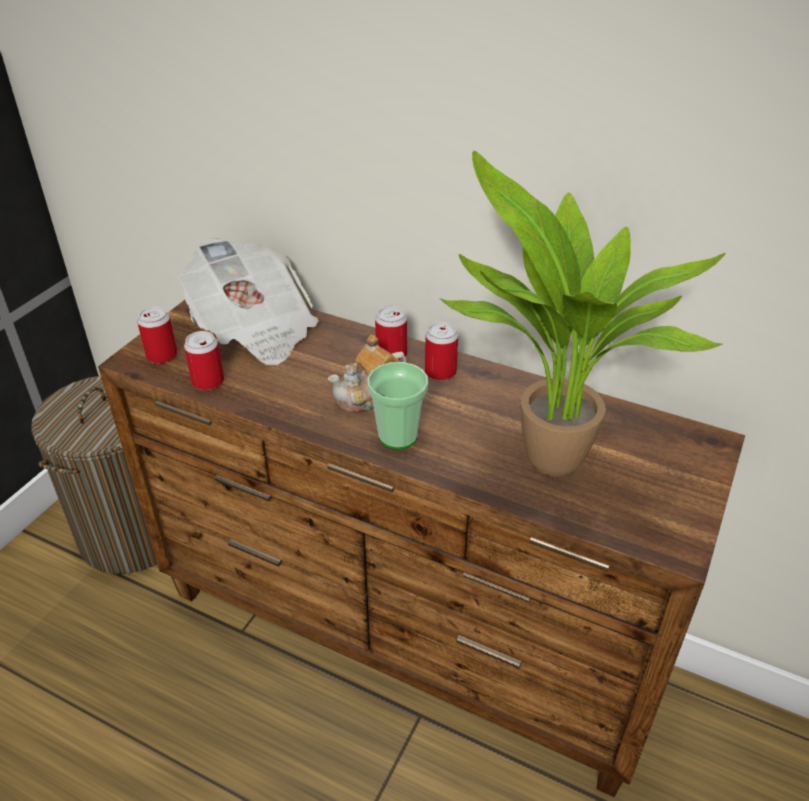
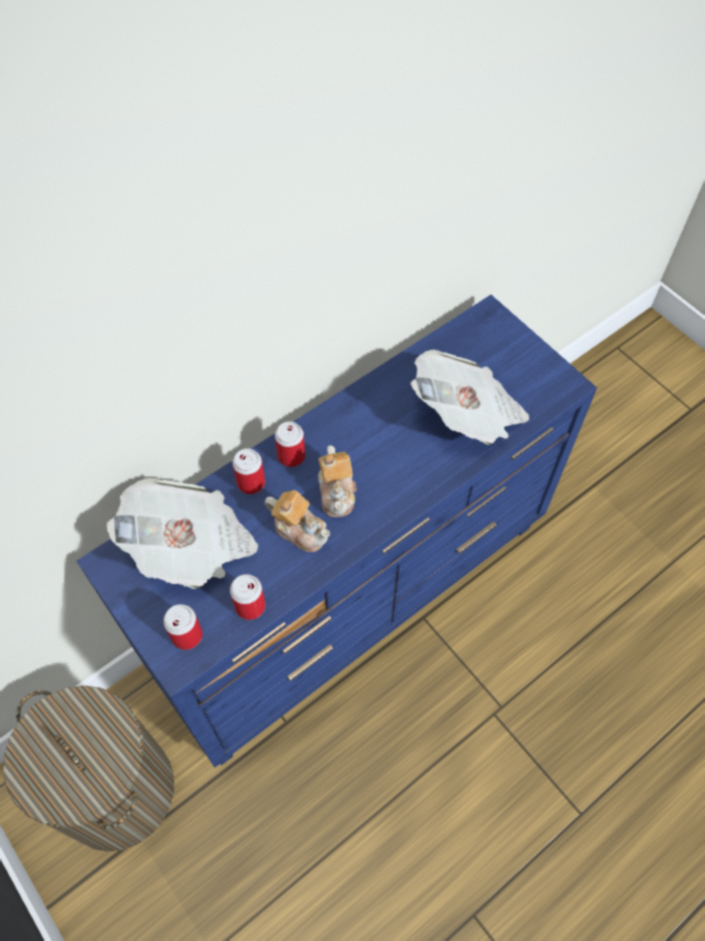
camera: 65 degrees left, 20 degrees up
(309, 386) = (300, 529): none -> teapot
(398, 436) = (393, 491): cup -> none
(406, 636) = (353, 598): brown dresser -> blue dresser
(440, 372) = (332, 432): can -> can (251, 482)
(546, 465) = (467, 415): potted plant -> newspaper

